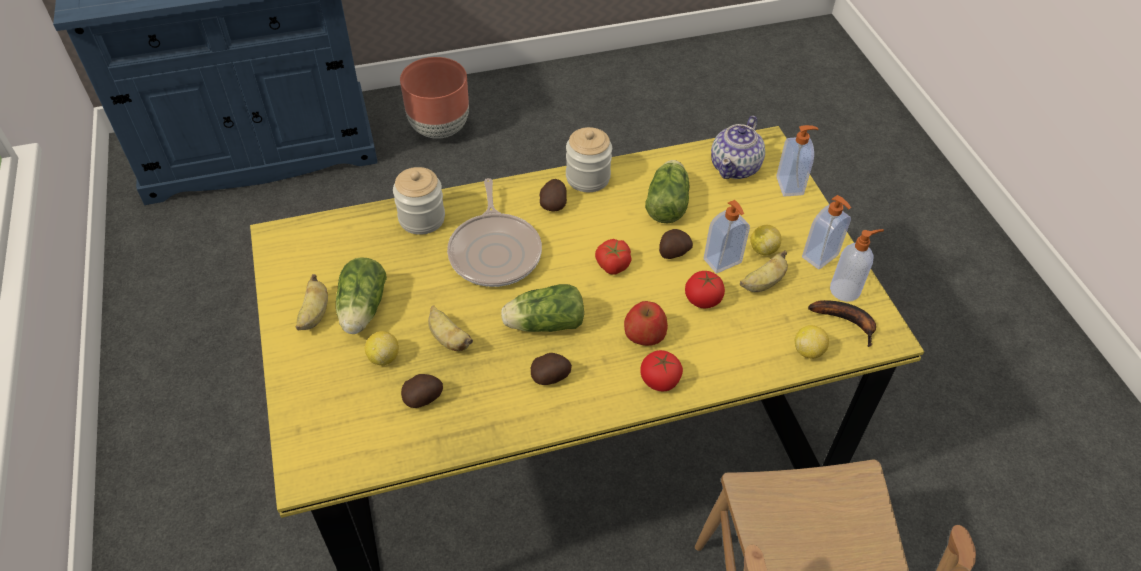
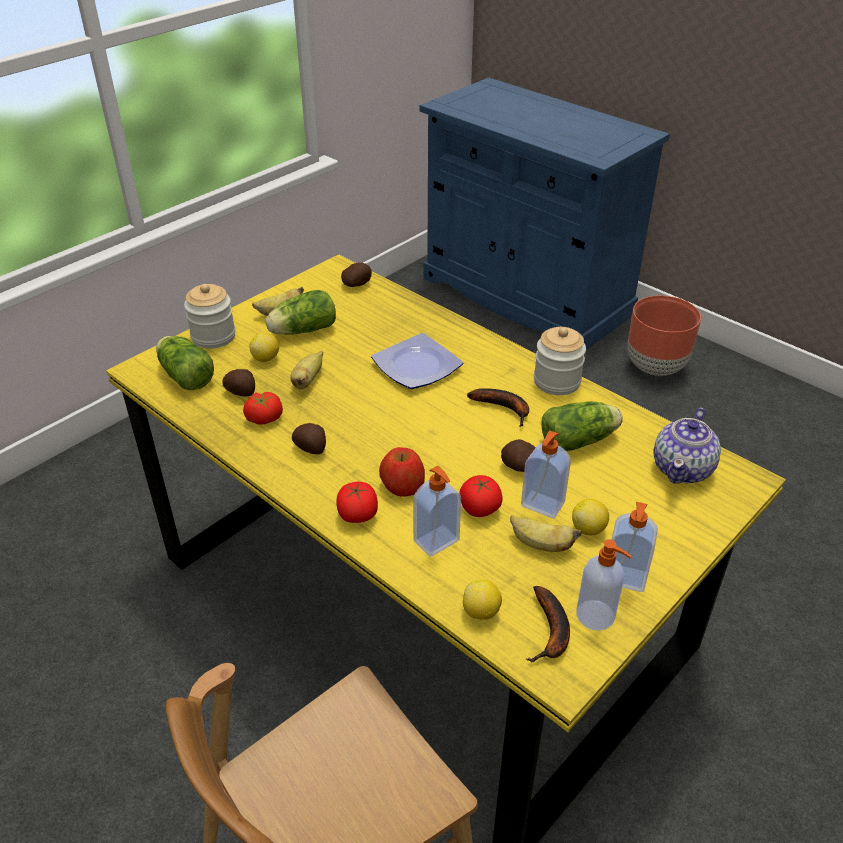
camera: 60 degrees right, 10 degrees down
(422, 218) = (417, 318): jar -> jar (213, 336)
(495, 251) = (419, 366): frying pan -> plate
(542, 324) = (364, 421): lettuce -> lettuce (185, 375)
(553, 204) = (504, 375): potato -> potato (357, 284)
(596, 225) = (504, 408): none -> banana
(612, 264) = (467, 435): tomato -> tomato (264, 417)
(735, 167) = (683, 468): teapot -> teapot turned 60 degrees counterclockwise
(790, 186) = (704, 519): soap dispenser -> soap dispenser (437, 542)

